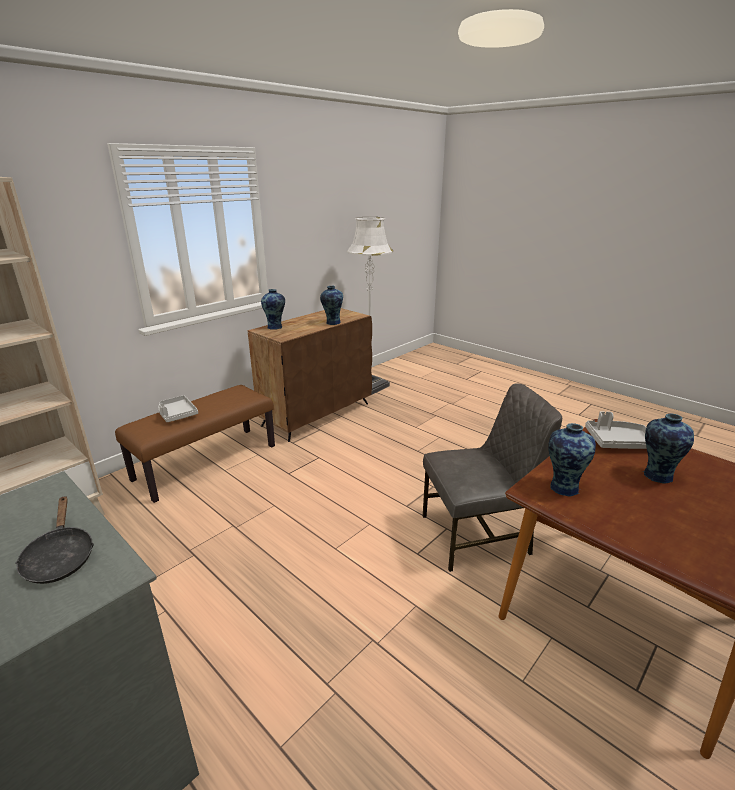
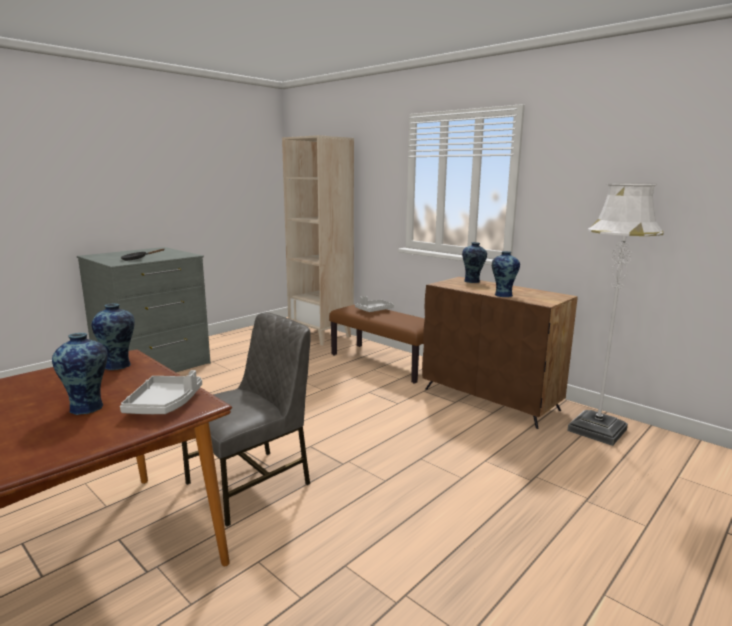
camera: 90 degrees right, 10 degrees down
(477, 535) = (251, 483): grey chair -> grey chair turned 120 degrees counterclockwise

